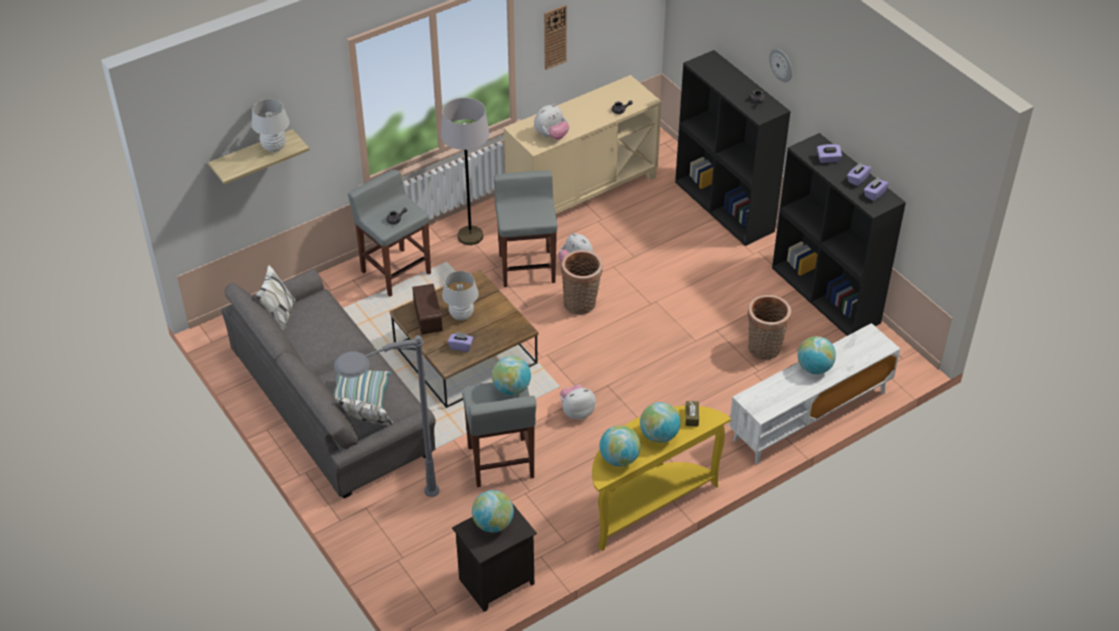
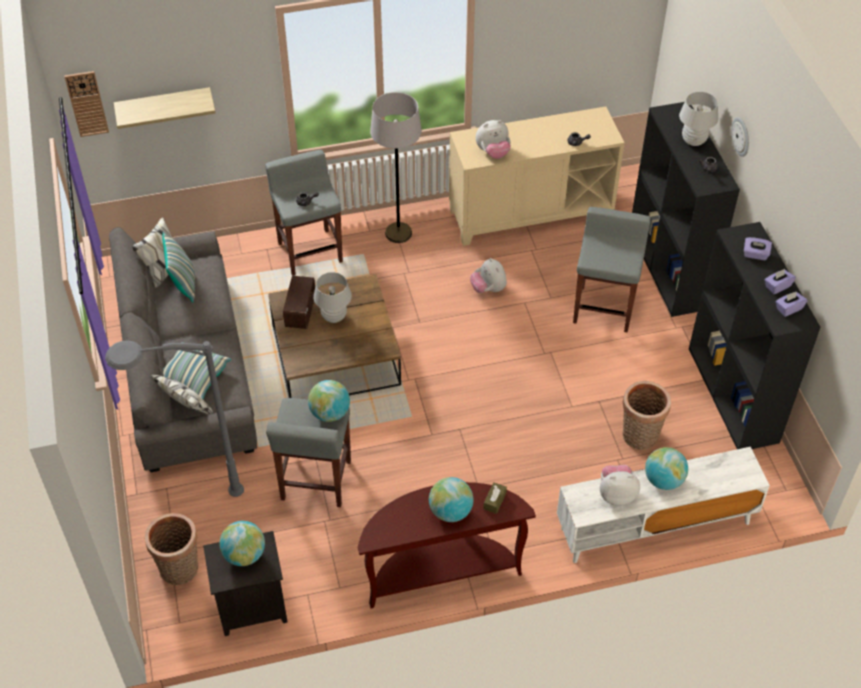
camera: 20 degrees right, 5 degrees up
(274, 147) = (182, 102): white table lamp -> white table lamp (693, 141)
(307, 322) = (183, 284): none -> pillow
(461, 346) = (318, 350): purple tissue box -> none
(527, 268) = (438, 281): grey stool -> grey stool (604, 308)
(555, 37) = (522, 49): wall clock -> wall clock (87, 103)
(576, 412) = (415, 448): plush toy -> plush toy (616, 494)
(581, 305) = (473, 335): basket -> basket (180, 570)
(619, 459) = (397, 525): globe -> none
(648, 504) = (441, 571): yellow console table -> brown console table

